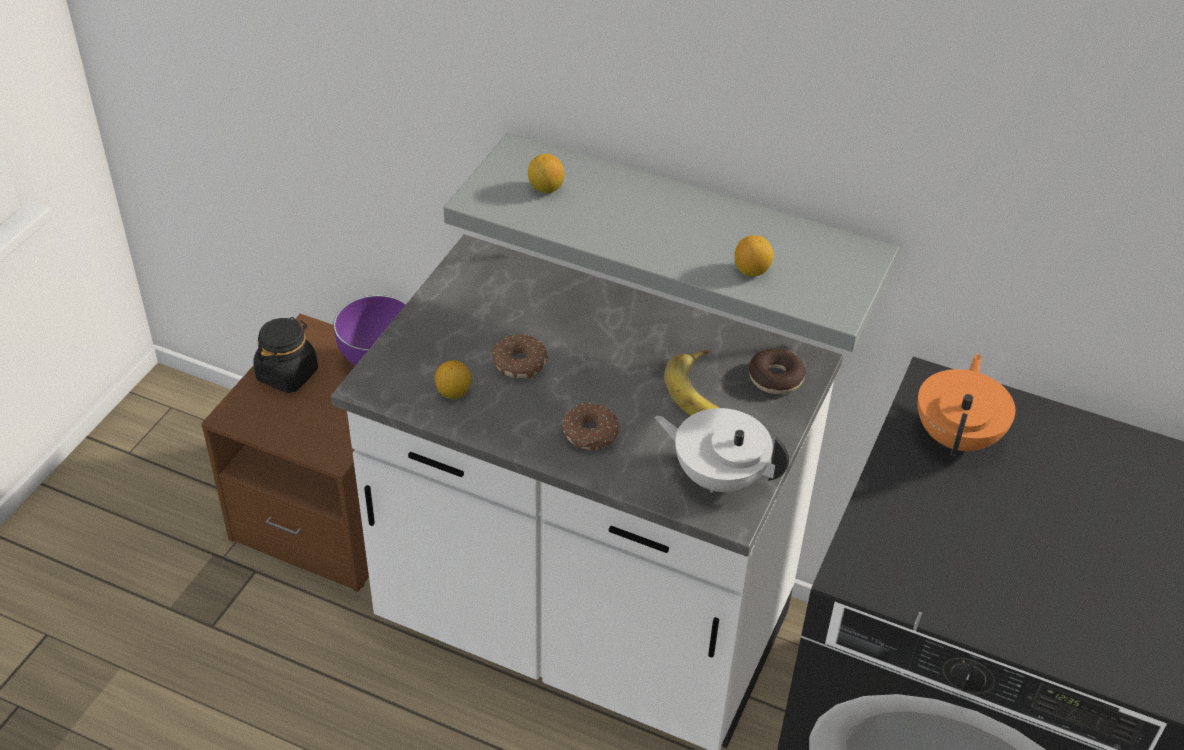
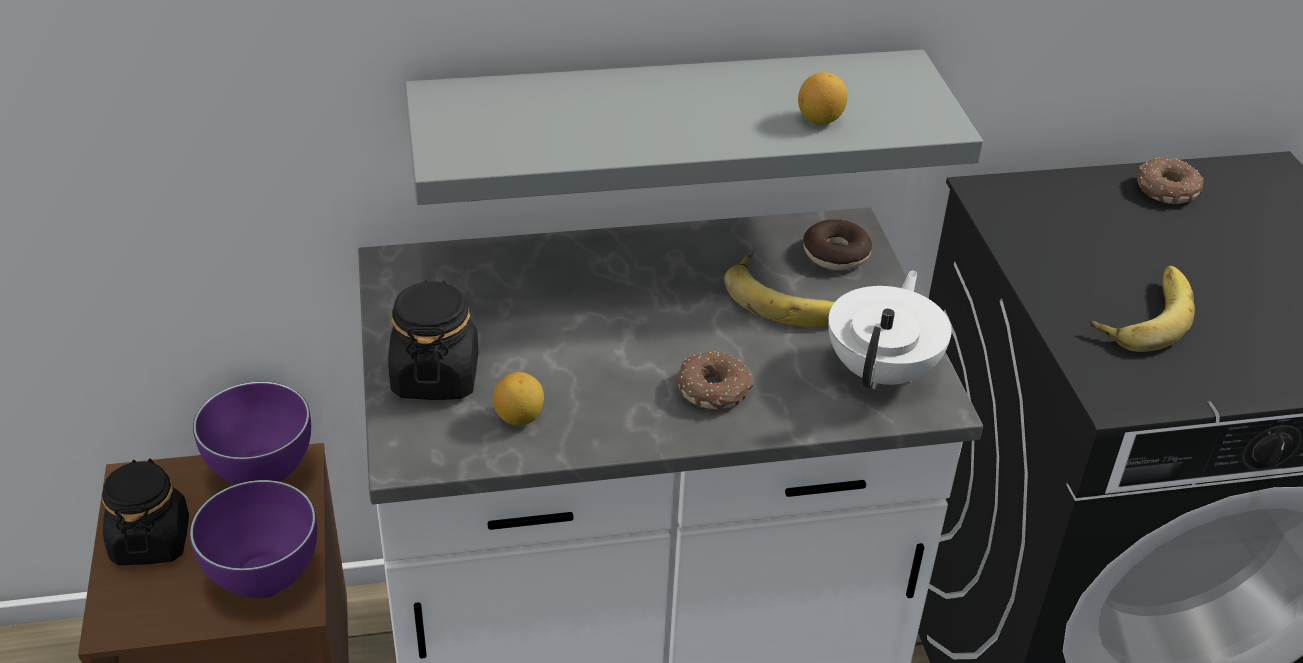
camera: 35 degrees left, 5 degrees down
(327, 432) = (262, 582): none -> purple bowl
(430, 342) = (435, 376): none -> black jar
(519, 362) = (561, 353): donut -> donut (1165, 190)
(546, 188) = (515, 121): lemon -> none
(718, 475) = (883, 371): white teapot -> white teapot turned 120 degrees clockwise
(944, 527) = (1141, 314): none -> banana
(958, 436) = (1062, 230): orange teapot -> none

